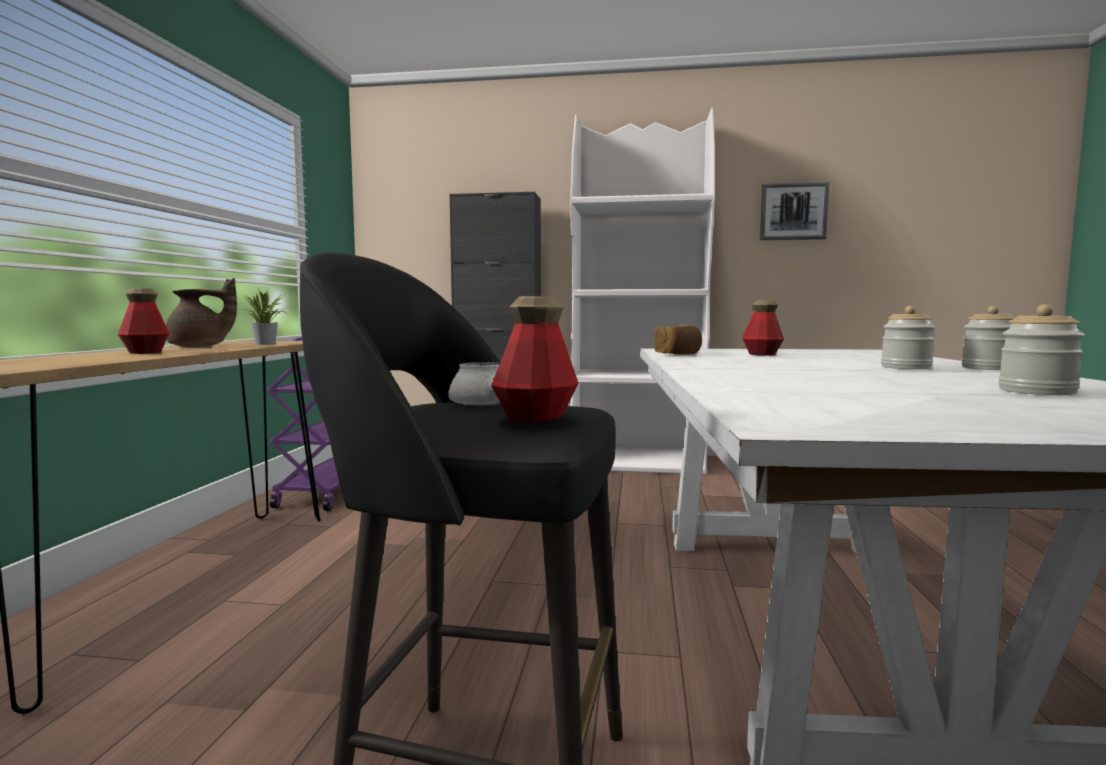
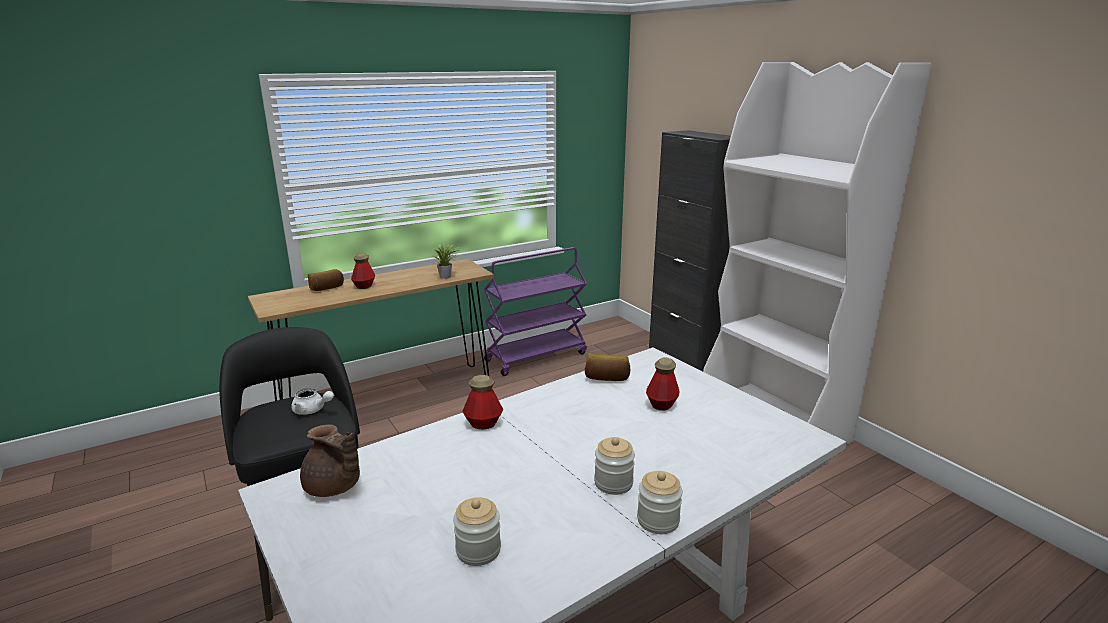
camera: 50 degrees right, 15 degrees up
(63, 357) = (327, 288): none -> bread
(200, 347) = (408, 276): brown teapot -> brown teapot (334, 487)
(536, 418) = (278, 434): bottle -> bottle (483, 423)
(793, 211) = (1027, 198): picture -> none

